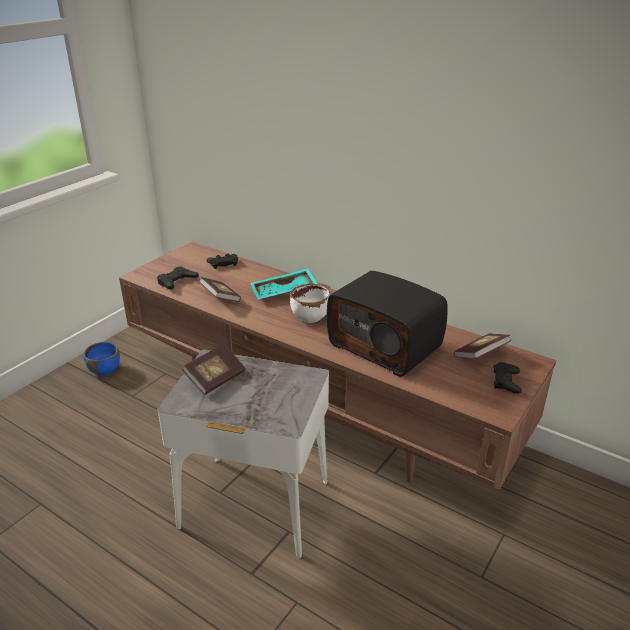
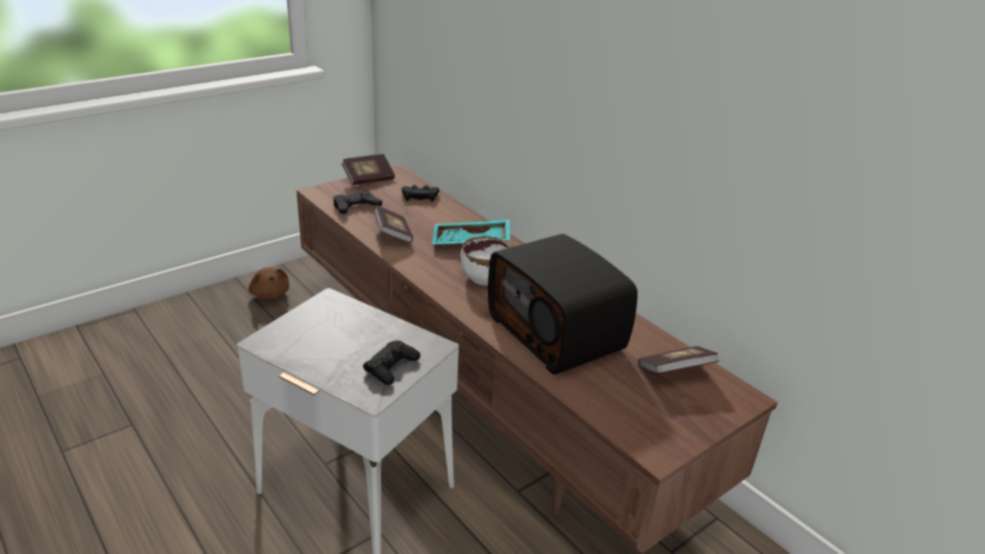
camera: 15 degrees right, 0 degrees up
(105, 369) = (270, 294): blue bowl -> brown plush toy
(215, 379) = (321, 324): book -> book (368, 179)
(506, 381) = (690, 413): black game controller -> black game controller (391, 367)

